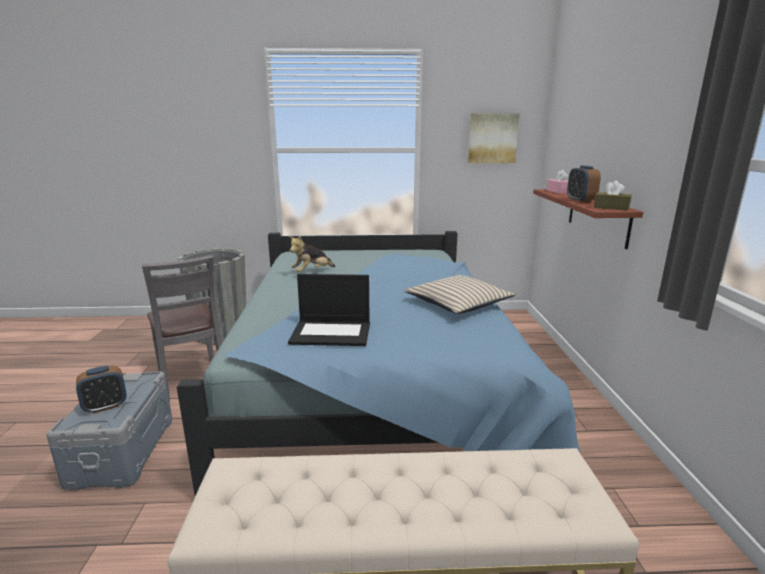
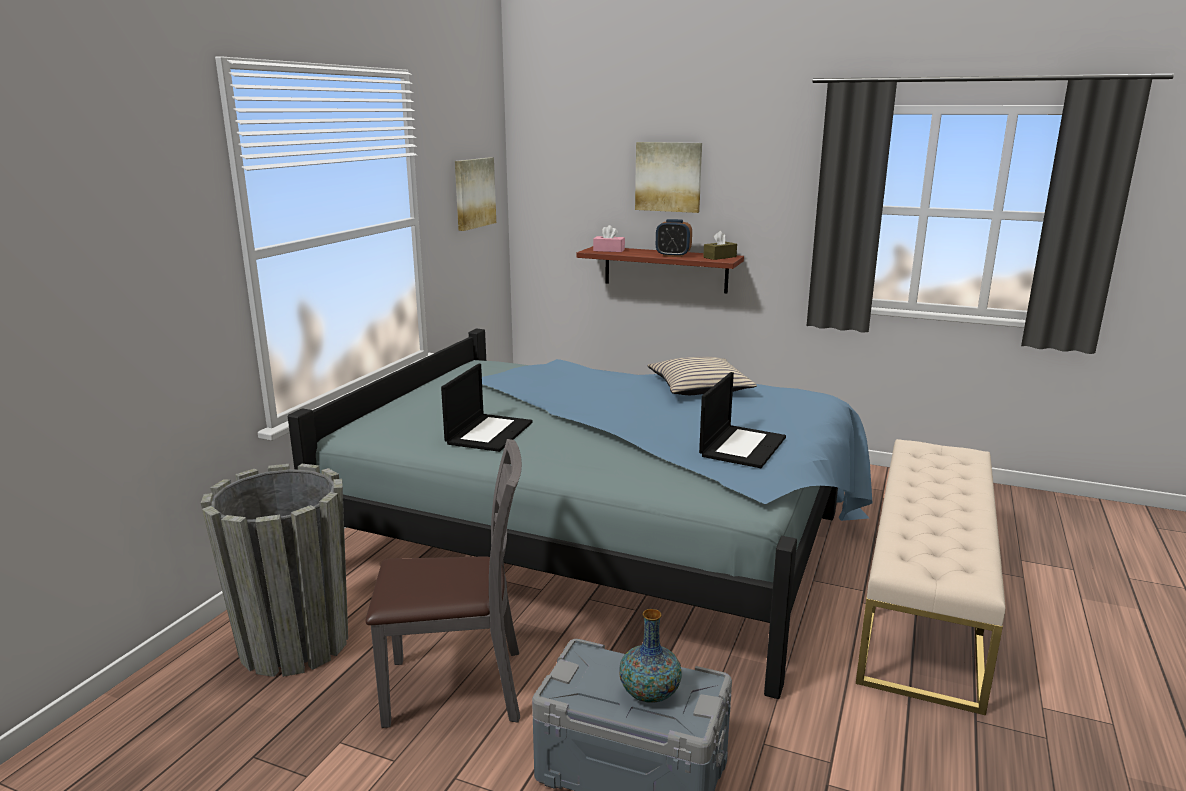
camera: 65 degrees left, 0 degrees up
(105, 406) = (649, 693): alarm clock -> vase
(312, 272) = (489, 432): plush toy -> laptop
(611, 126) = (668, 177): none -> picture

